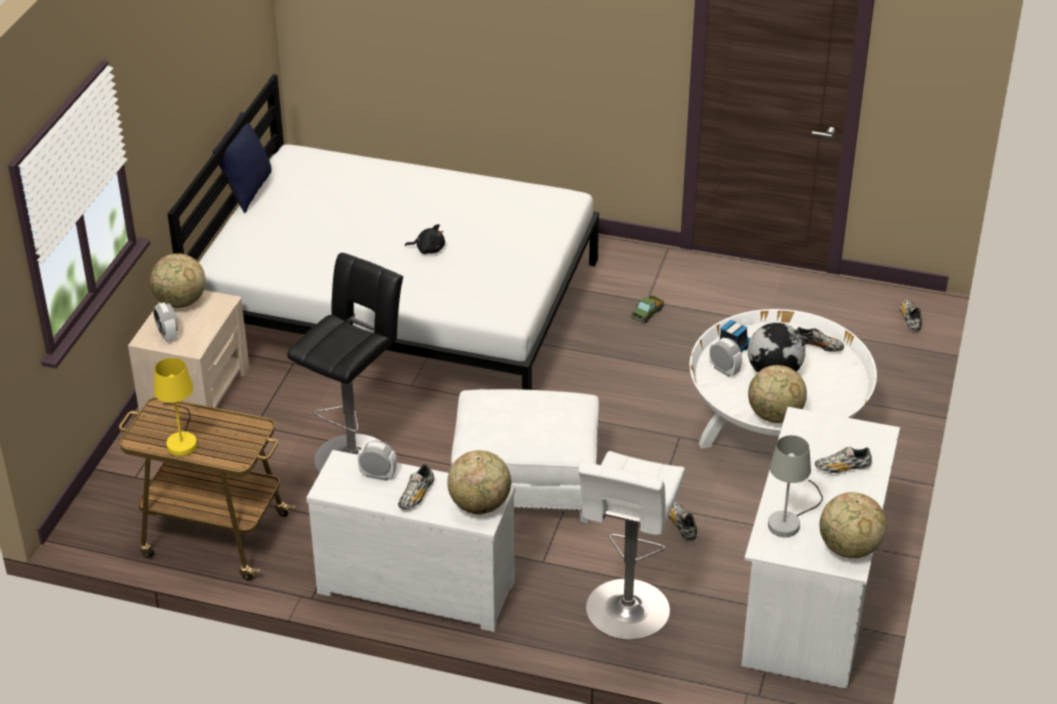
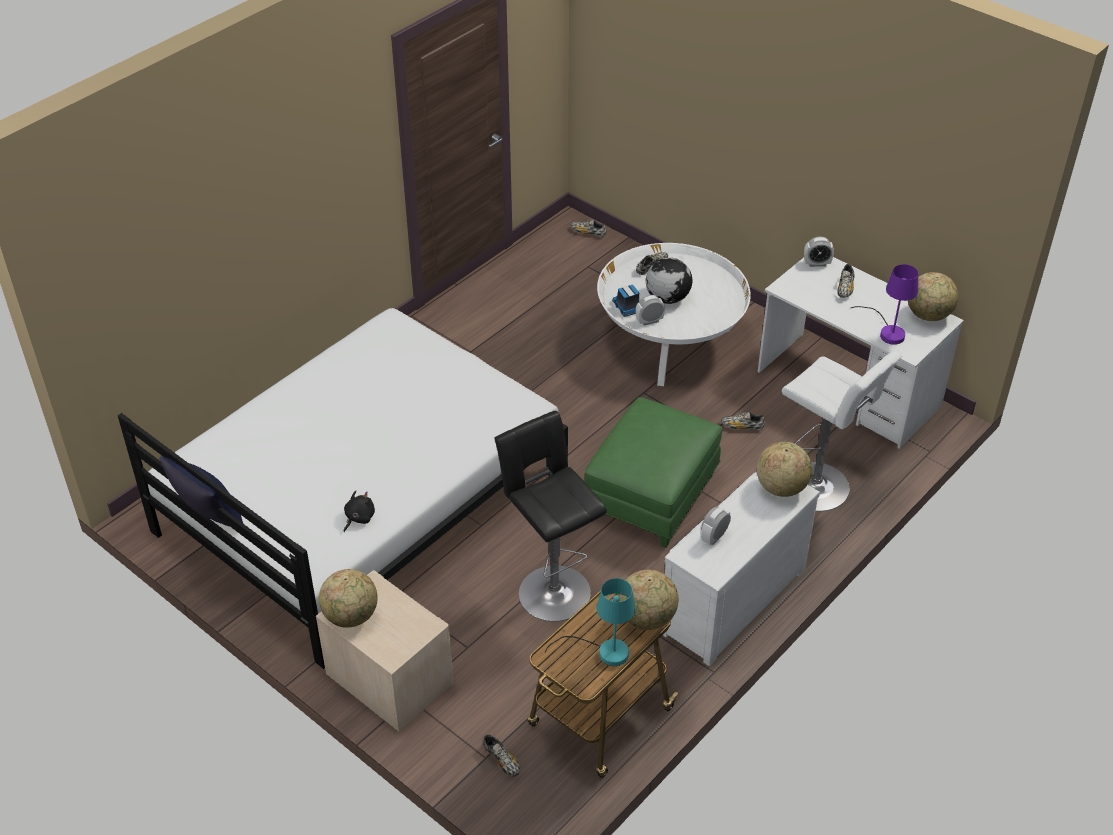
camera: 65 degrees left, 5 degrees up
(168, 335) = (396, 639): alarm clock -> alarm clock (817, 263)
(182, 439) = (604, 652): yellow table lamp -> turquoise table lamp
(416, 496) = (752, 521): shoe -> shoe (502, 760)
(428, 249) = (398, 424): black plush toy -> black plush toy (358, 518)
(524, 487) = (652, 497): white ottoman -> green ottoman
(647, 313) = (486, 357): toy truck -> none
(775, 416) = (716, 315): globe -> globe (647, 618)
(789, 520) = (888, 331): grey table lamp -> purple table lamp

